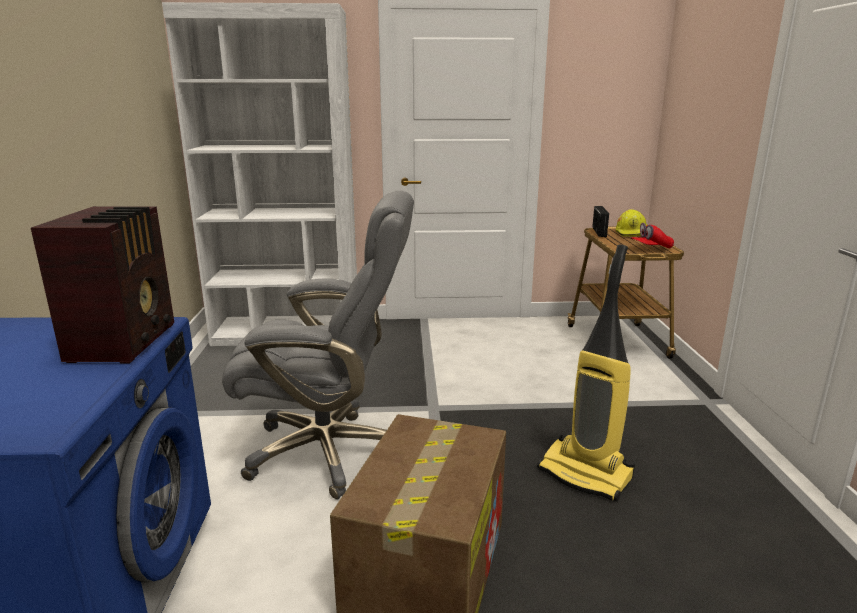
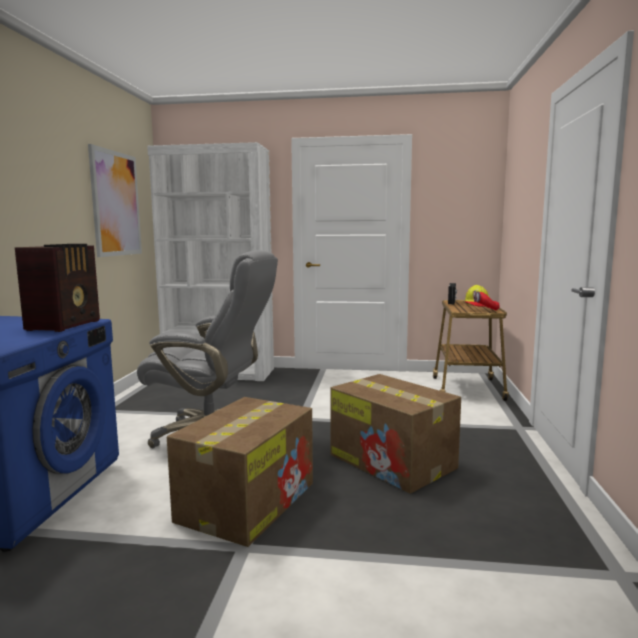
camera: 10 degrees right, 10 degrees down
(124, 100) = (116, 204): none -> picture
(586, 474) = (393, 462): vacuum cleaner -> cardboard box

